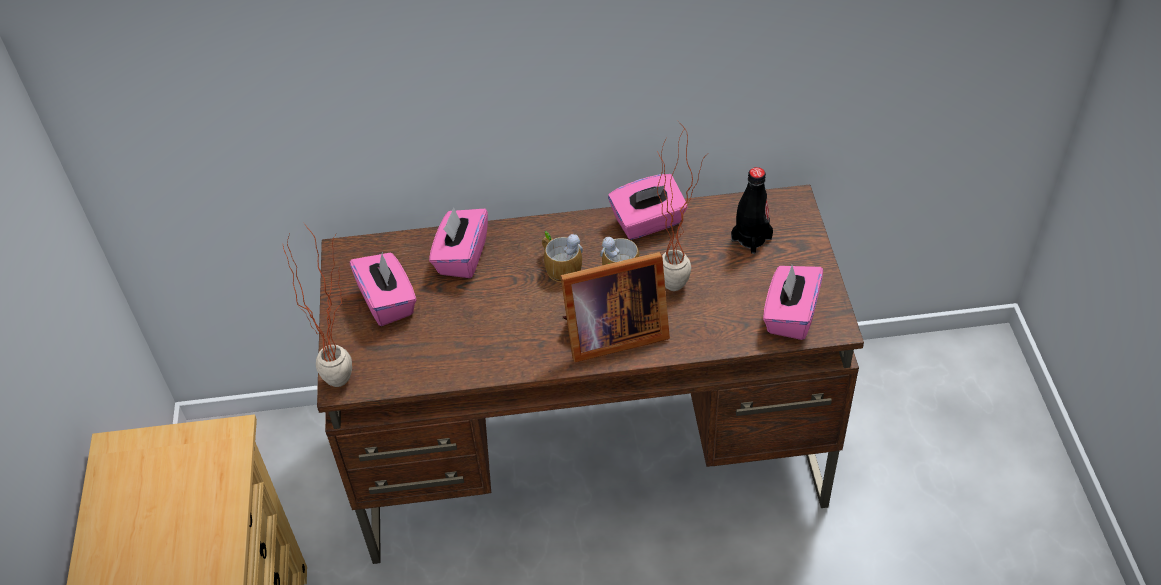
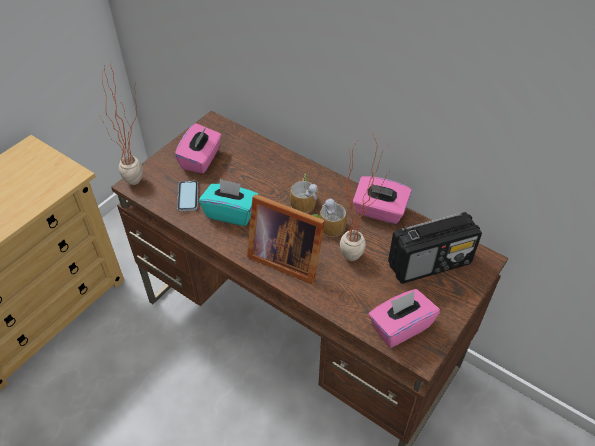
camera: 40 degrees right, 0 degrees up
(427, 351) = (188, 197): none -> phone
(461, 257) = (261, 162): pink tissue box -> none
(499, 332) = (231, 213): none -> turquoise tissue box
(751, 239) = (430, 263): black bottle -> radio

